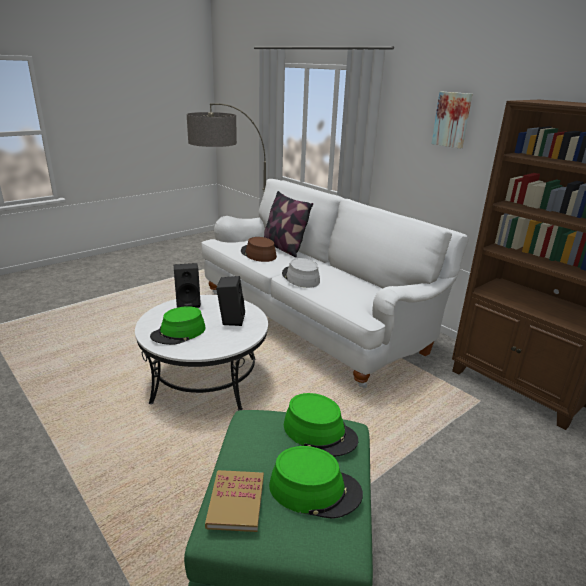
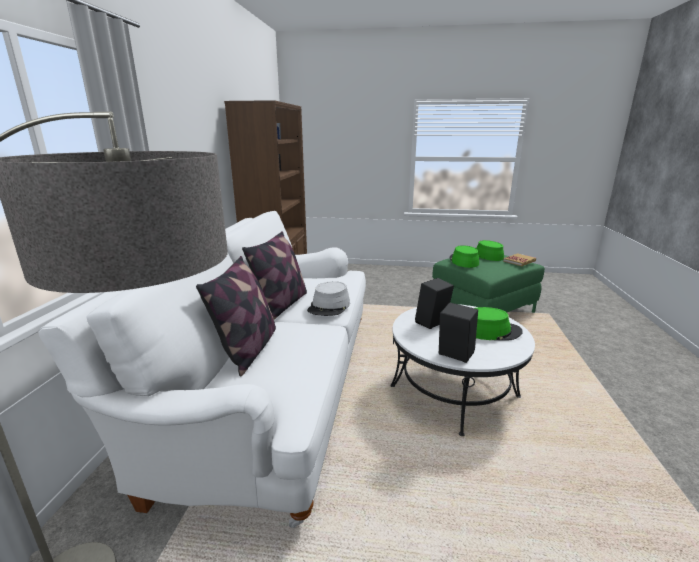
camera: 130 degrees left, 5 degrees down
(258, 254) = (301, 351): brown hat -> none
(331, 269) = (281, 305): none -> pillow
(452, 119) = (186, 123): picture -> none

